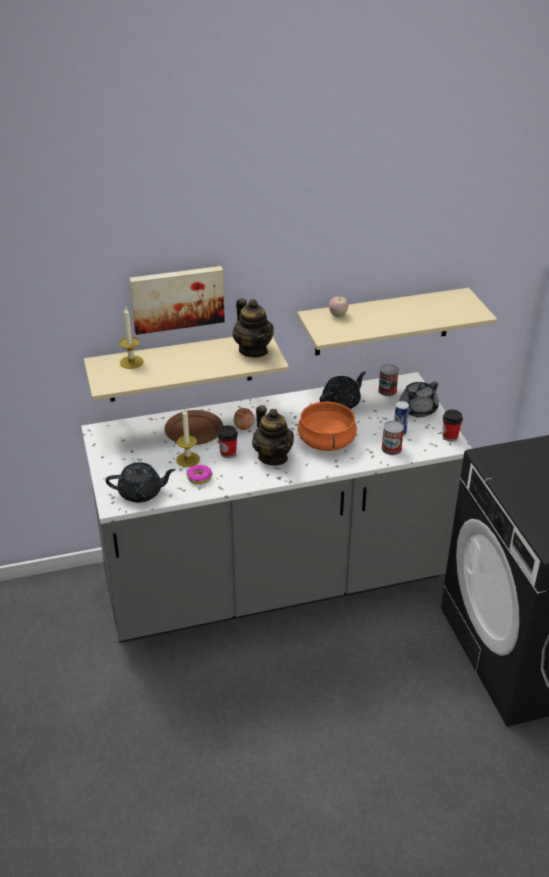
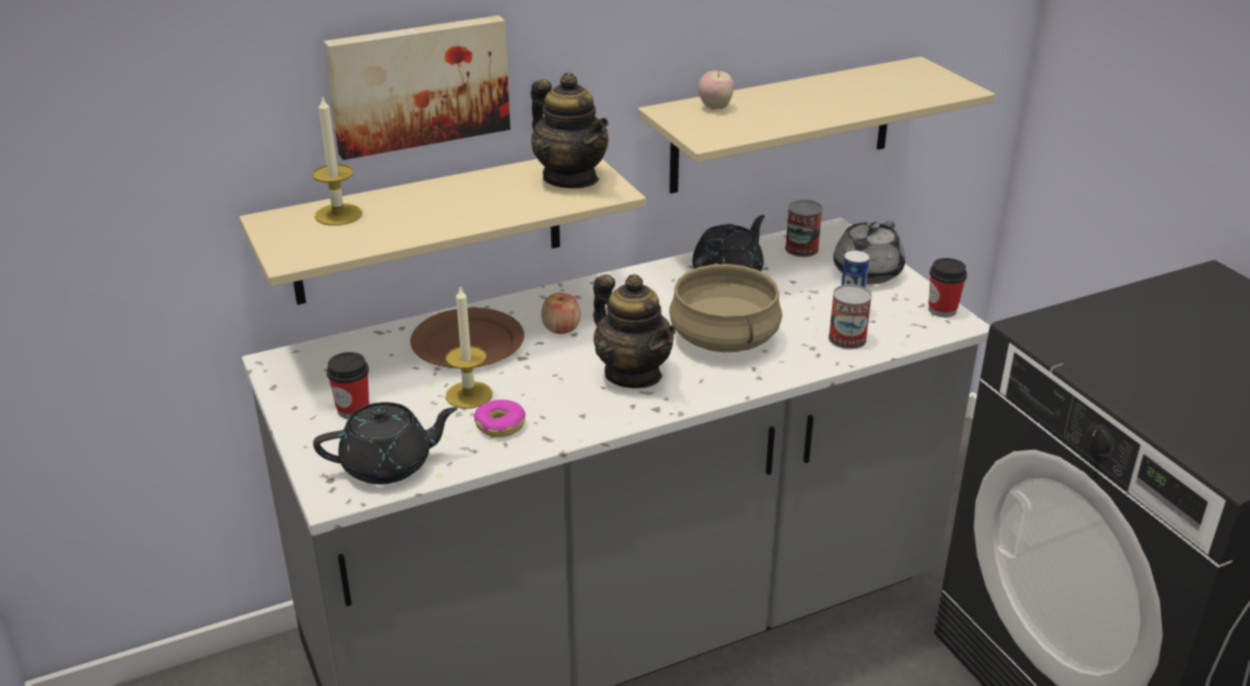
camera: 10 degrees left, 5 degrees down
(228, 453) = (544, 376): cup -> cup (353, 409)
(327, 441) = (725, 338): orange cooking pot -> beige cooking pot

